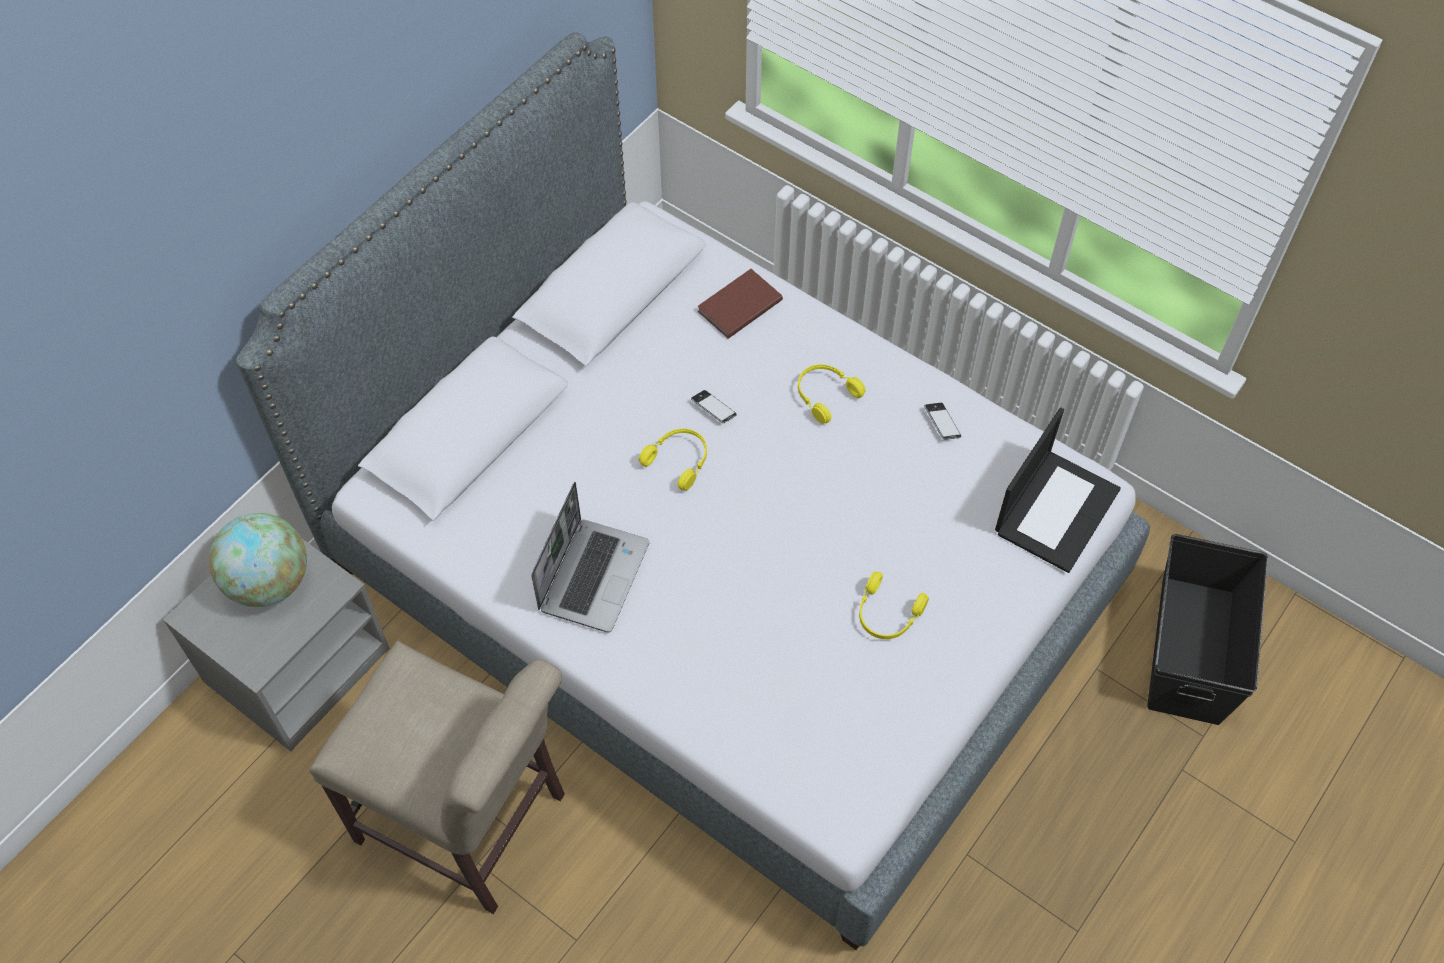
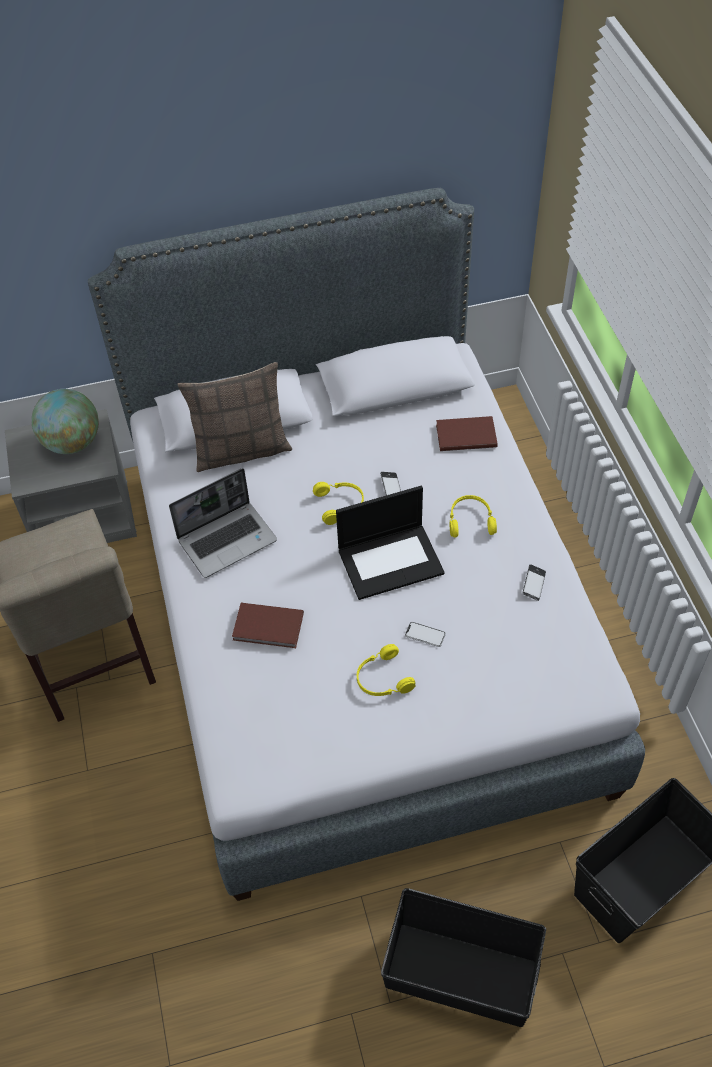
camera: 40 degrees right, 5 degrees down
(511, 465) = (241, 450): none -> pillow
(728, 640) = (269, 628): none -> brown book
(886, 542) = (425, 635): none -> phone
(1056, 509) = (562, 687): laptop -> laptop (391, 560)
(1116, 857) = (461, 975): none -> black storage box

